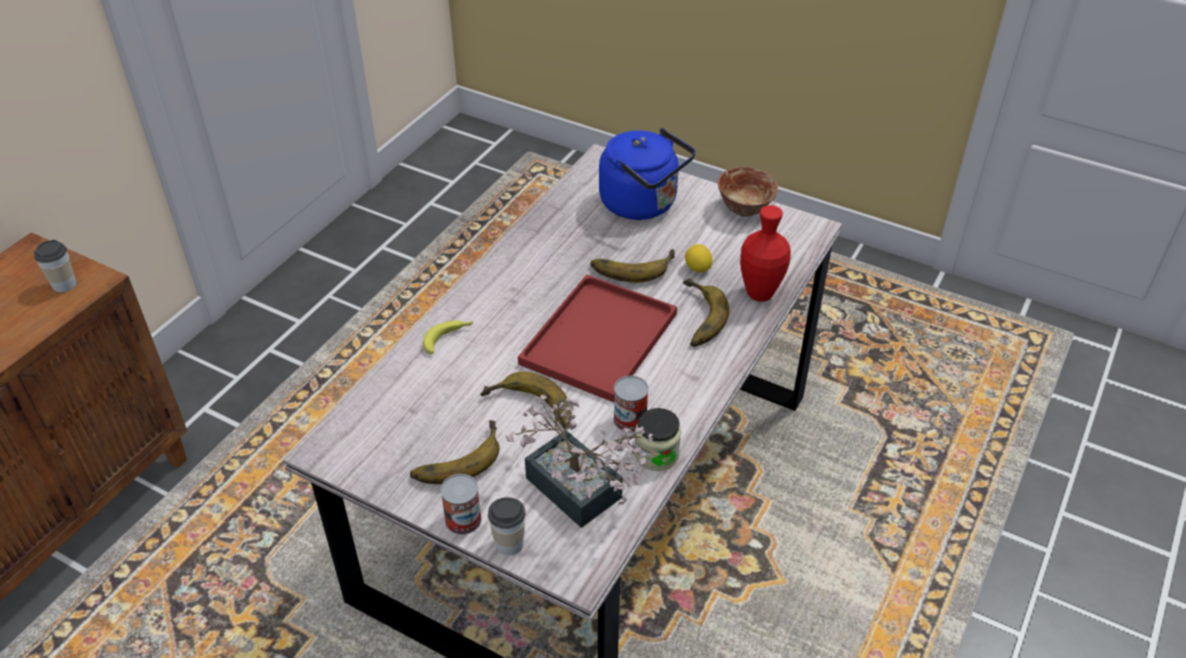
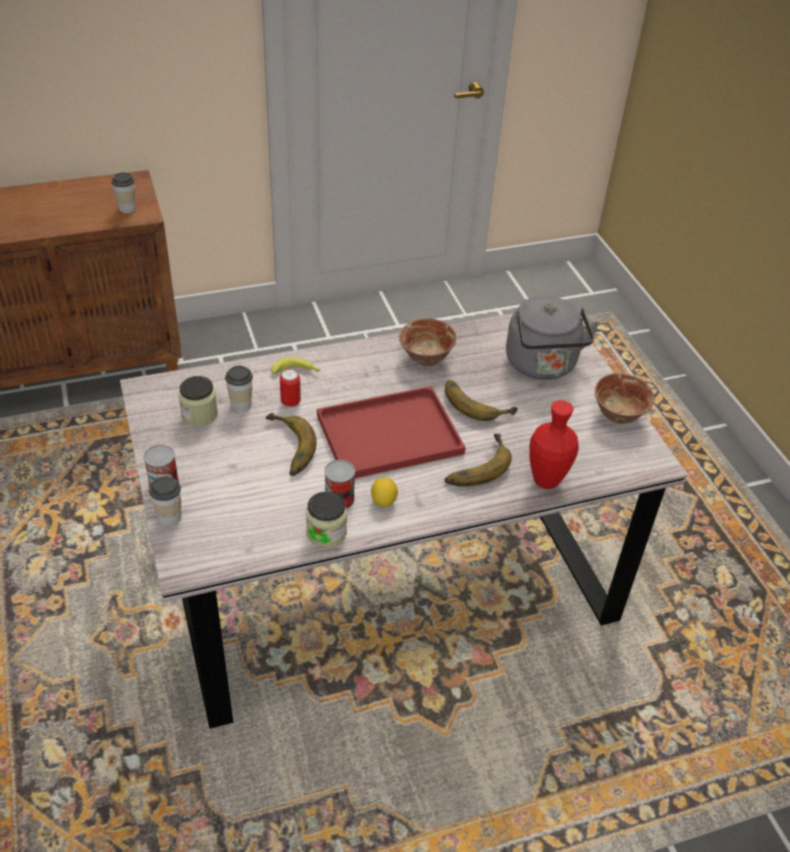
camera: 40 degrees right, 0 degrees up
(410, 436) = (199, 415): none -> jar
(437, 401) = (241, 404): none -> cup
(455, 457) = (207, 445): banana -> none
(480, 369) = (290, 402): none -> can
(545, 255) = (426, 358): none -> bowl
(580, 495) = (246, 521): potted plant -> none
(643, 204) = (542, 366): blue kettle -> grey kettle
(697, 268) = (522, 434): lemon -> lemon (383, 501)

